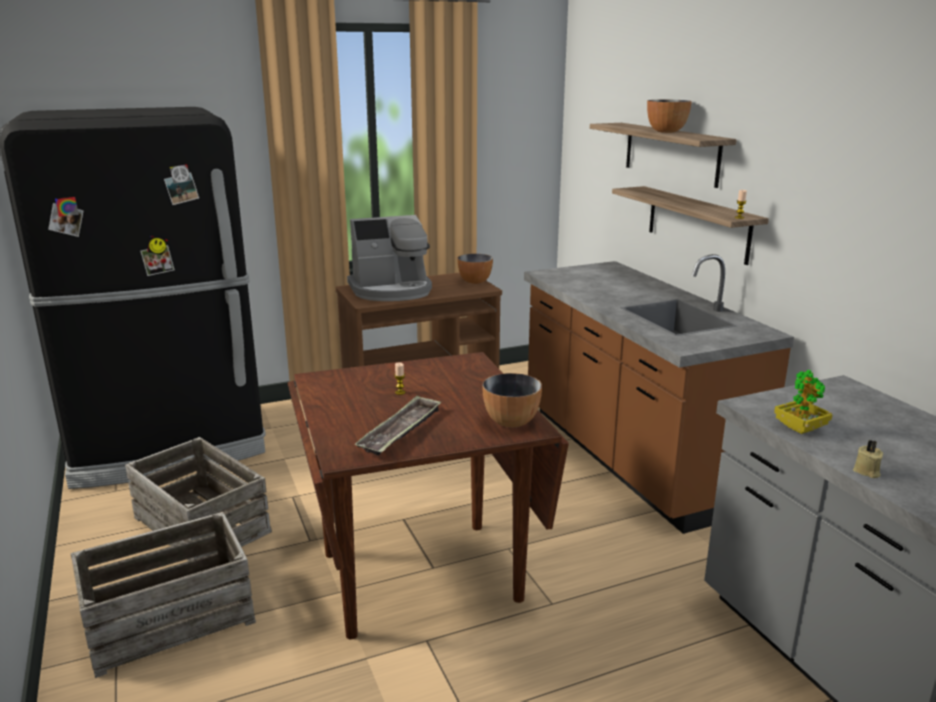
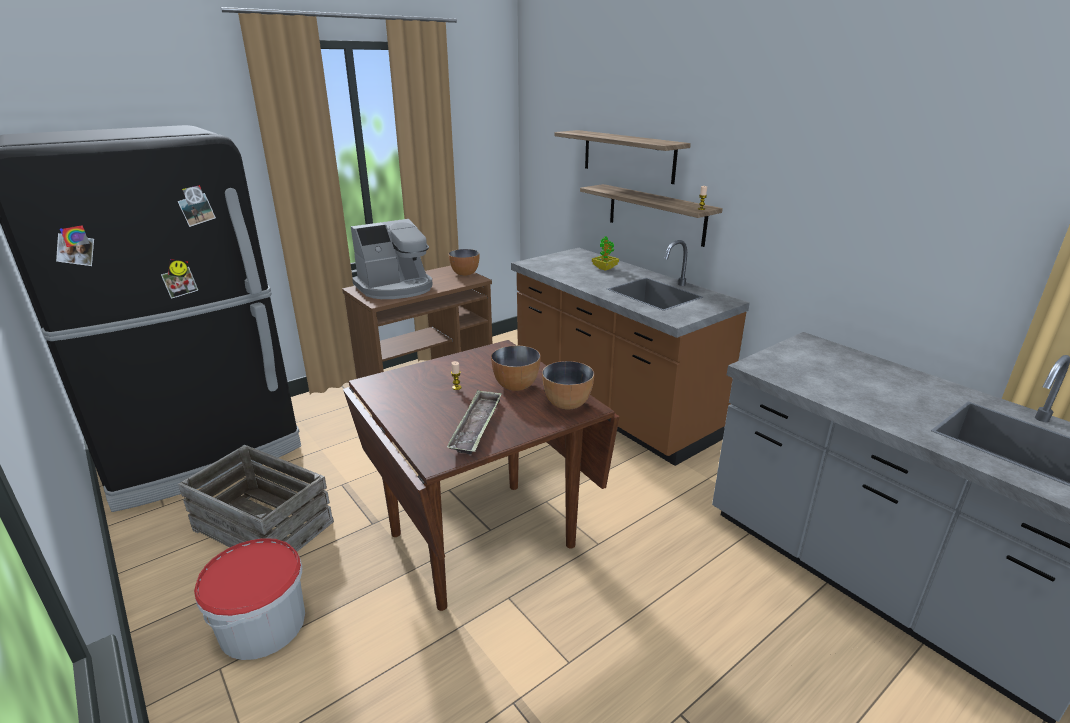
camera: 15 degrees left, 5 degrees up
(169, 617) = (263, 624): crate -> bucket
(666, 131) = (627, 138): bowl -> bowl (515, 386)
(800, 428) = (801, 382): potted plant -> potted plant (604, 268)
(867, 471) = (869, 414): beige candle -> none

